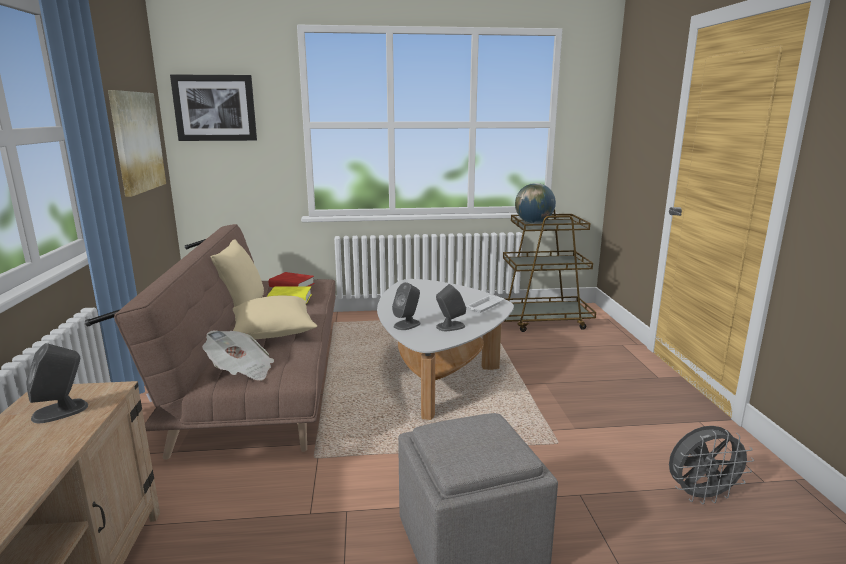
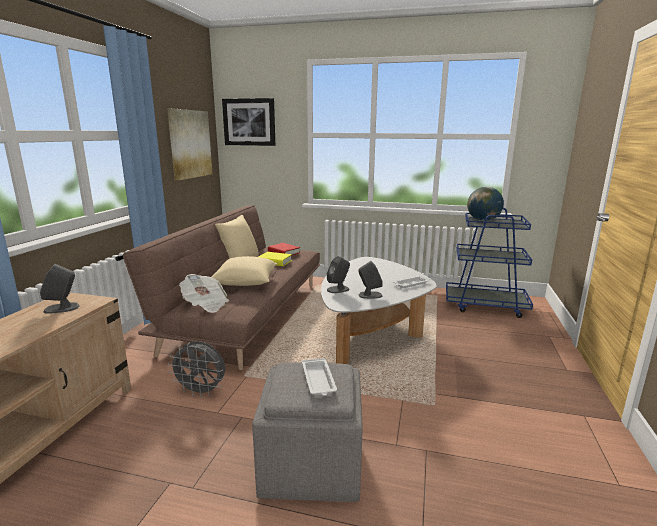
camera: 20 degrees right, 0 degrees up
(481, 439) = (318, 380): none -> white tray
(542, 321) = (485, 305): brown cart -> blue cart
(701, 496) = (541, 480): grey fan -> grey fan (201, 392)

